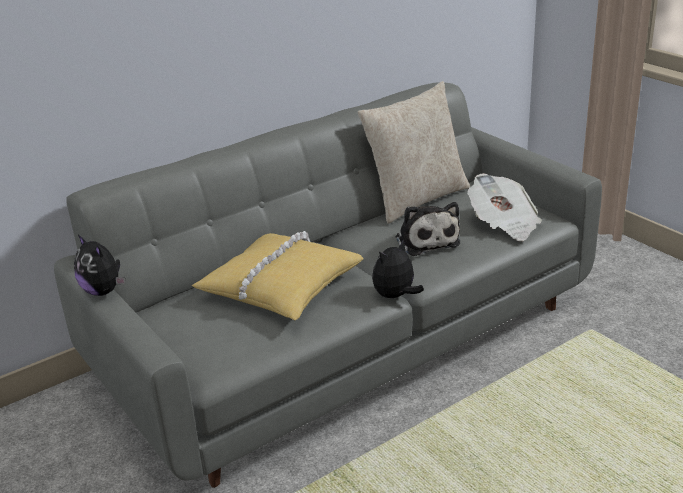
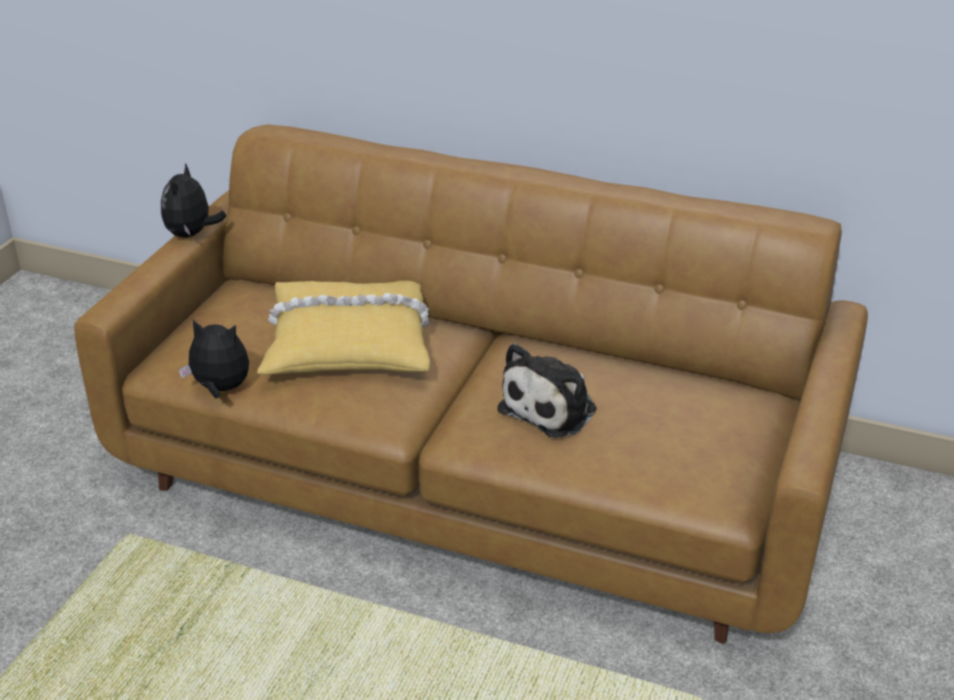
camera: 55 degrees right, 5 degrees up
(347, 339) = (477, 473): grey sofa -> brown sofa
(395, 296) = (405, 434): plush toy -> plush toy (220, 389)
(416, 199) = (658, 362): beige pillow -> none
(504, 224) = (664, 461): newspaper -> none

